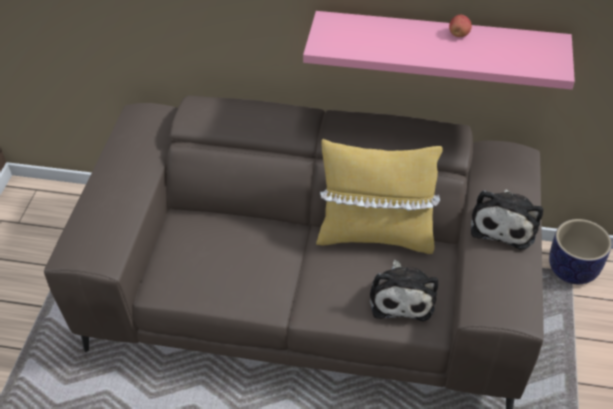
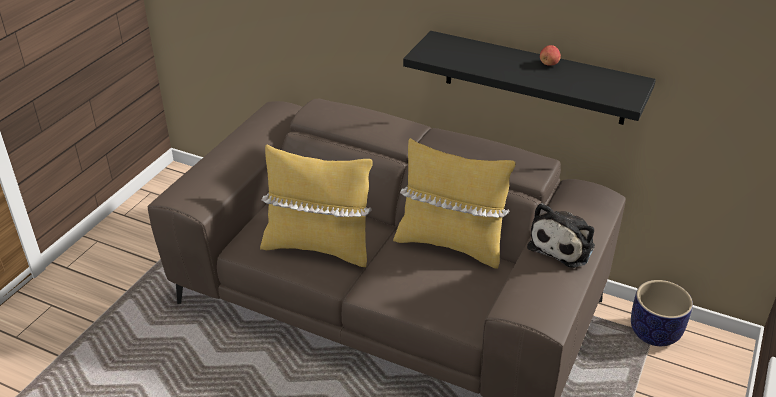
camera: 15 degrees right, 10 degrees down
(240, 270) = (318, 247): none -> yellow pillow
(401, 296) = (454, 296): plush toy -> none
(438, 47) = (534, 78): pink shelf -> black shelf

